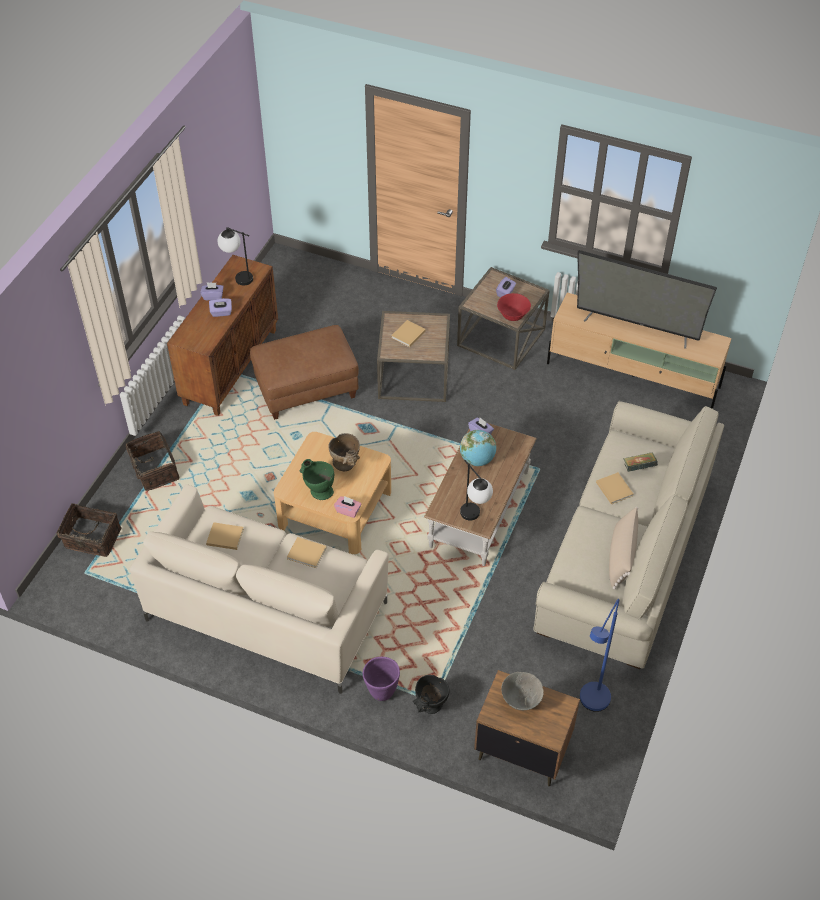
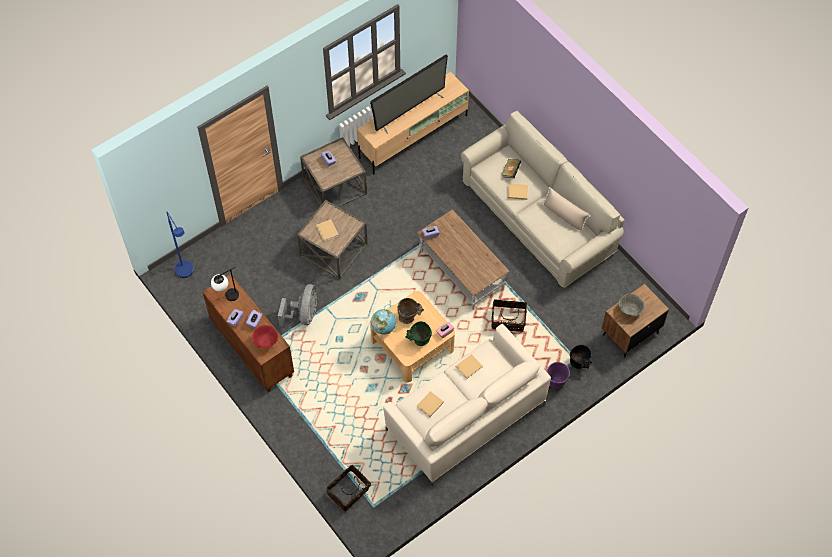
camera: 60 degrees left, 10 degrees up
(154, 470) = (314, 433): basket -> basket (508, 321)
(307, 389) = (303, 315): brown ottoman -> grey fan
(474, 518) = (491, 271): table lamp -> none
(477, 459) = (450, 247): globe -> globe (383, 327)
(513, 316) = (351, 167): red bowl -> red bowl (266, 342)
(591, 705) = (622, 287): blue floor lamp -> blue floor lamp (187, 274)

